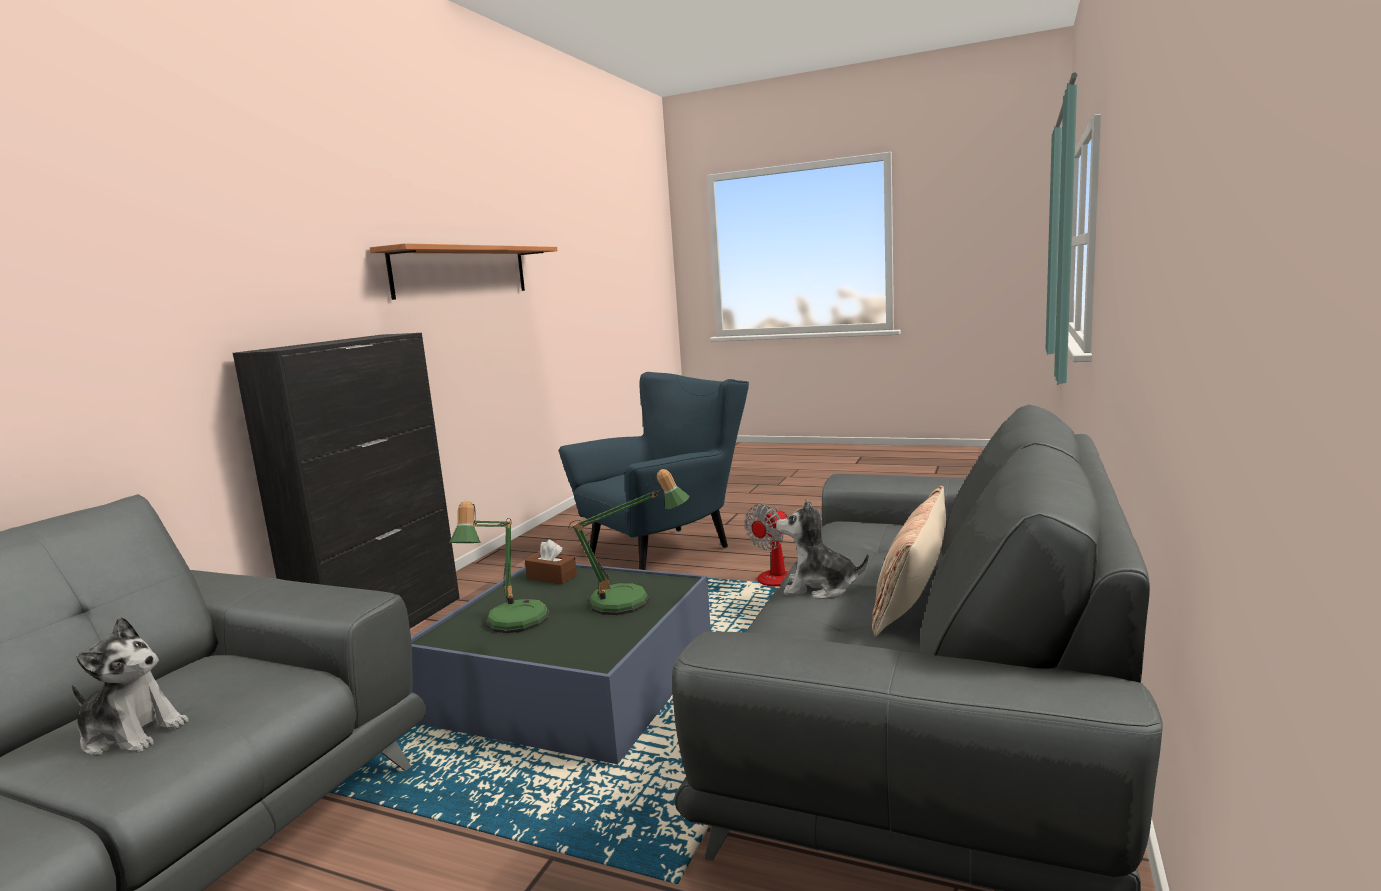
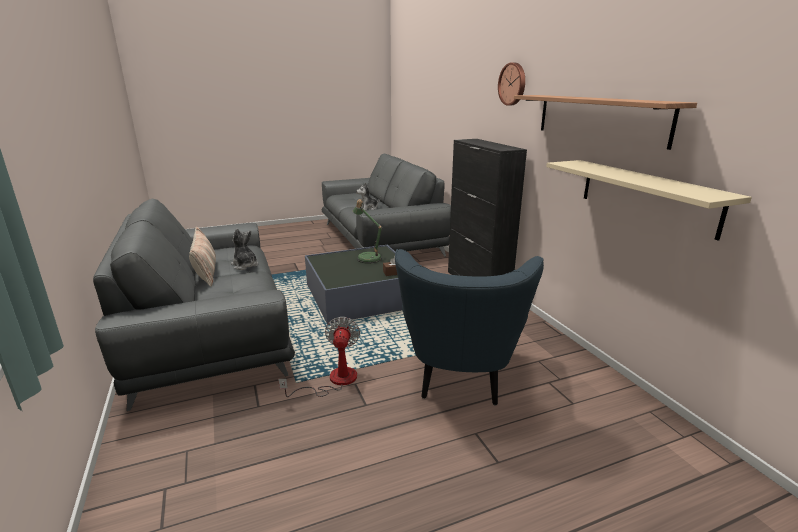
camera: 135 degrees right, 10 degrees up
(308, 229) = (513, 84): none -> wall clock
(519, 337) = (646, 195): none -> beige shelf
(630, 602) = (339, 273): table lamp -> none
(819, 588) = (245, 265): plush toy -> plush toy turned 105 degrees counterclockwise

